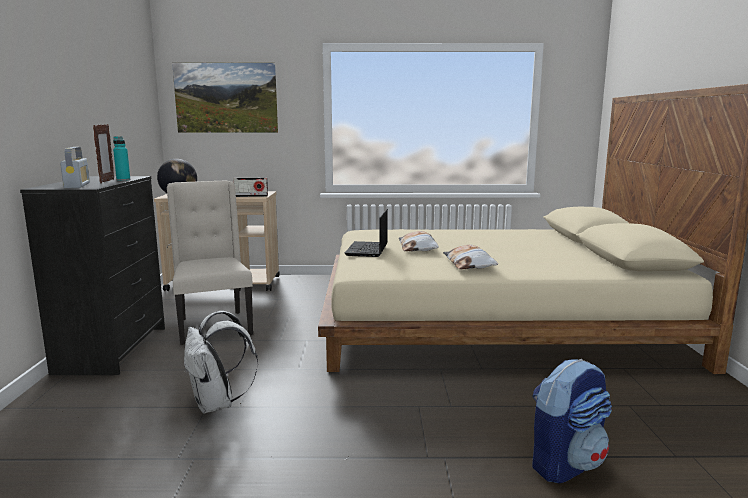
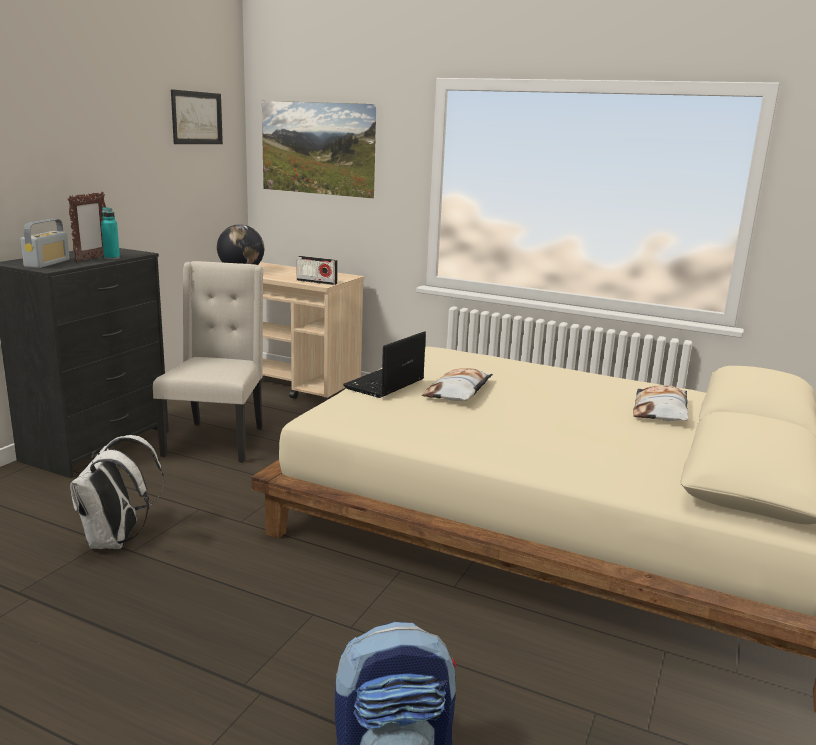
camera: 25 degrees right, 5 degrees up
(132, 73) = (197, 118): none -> picture
(469, 264) = (480, 434): pillow -> pillow (661, 411)

